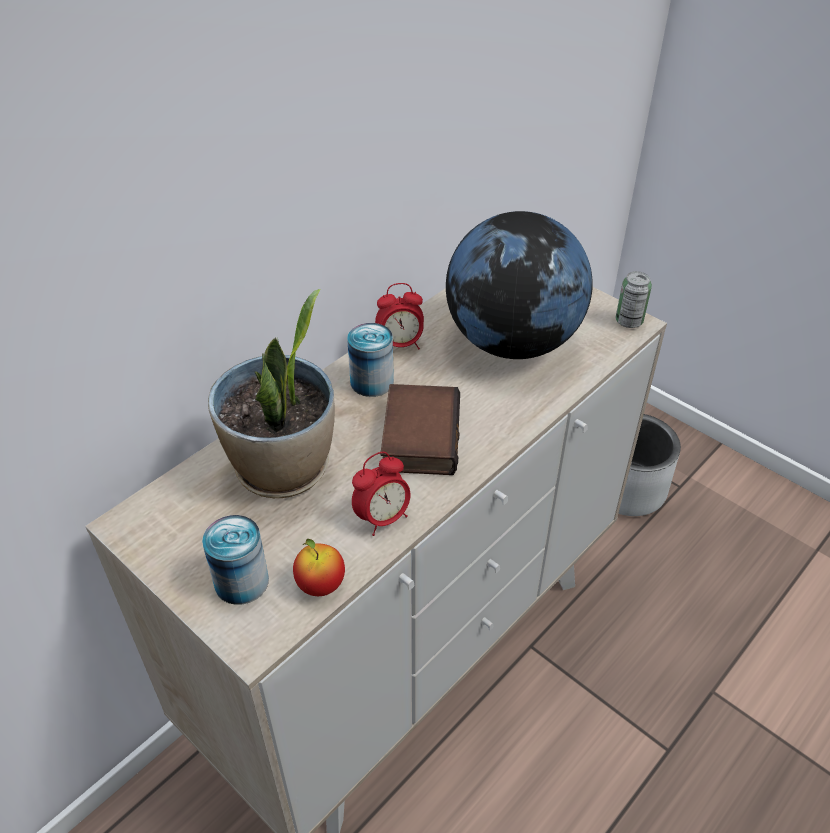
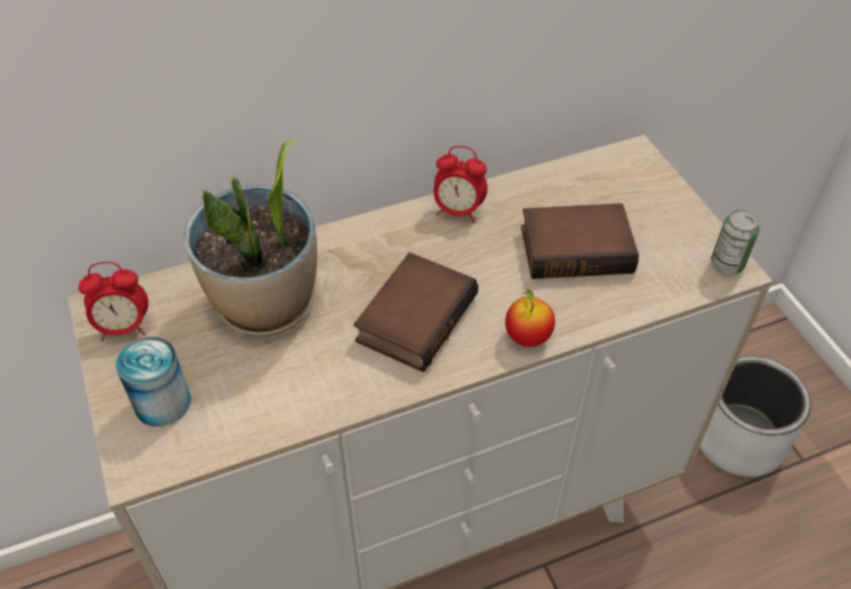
camera: 25 degrees right, 5 degrees up
(320, 585) = (228, 436): apple -> apple (527, 337)
(372, 381) = (404, 242): can -> none
(382, 518) = (327, 391): alarm clock -> alarm clock (124, 328)
(512, 342) = (577, 247): globe -> book

